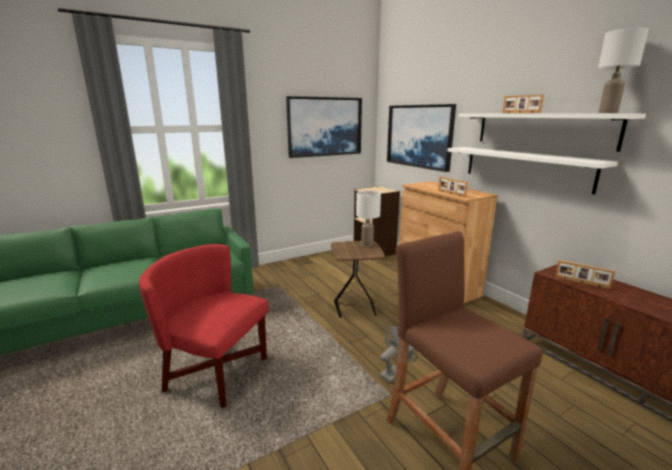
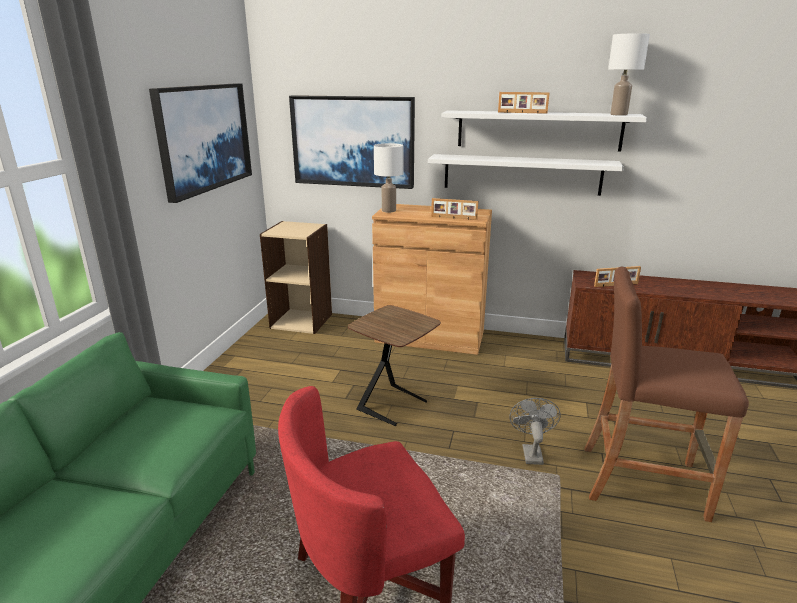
camera: 45 degrees left, 5 degrees up
(366, 244) = (392, 312): white table lamp -> white table lamp (388, 210)

